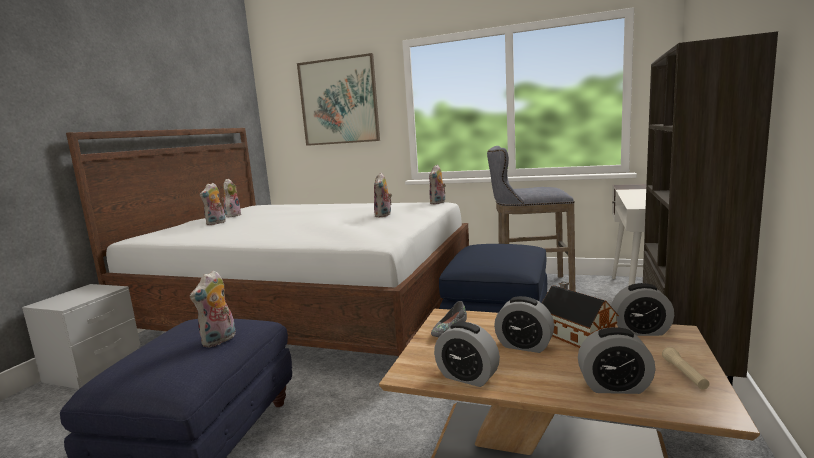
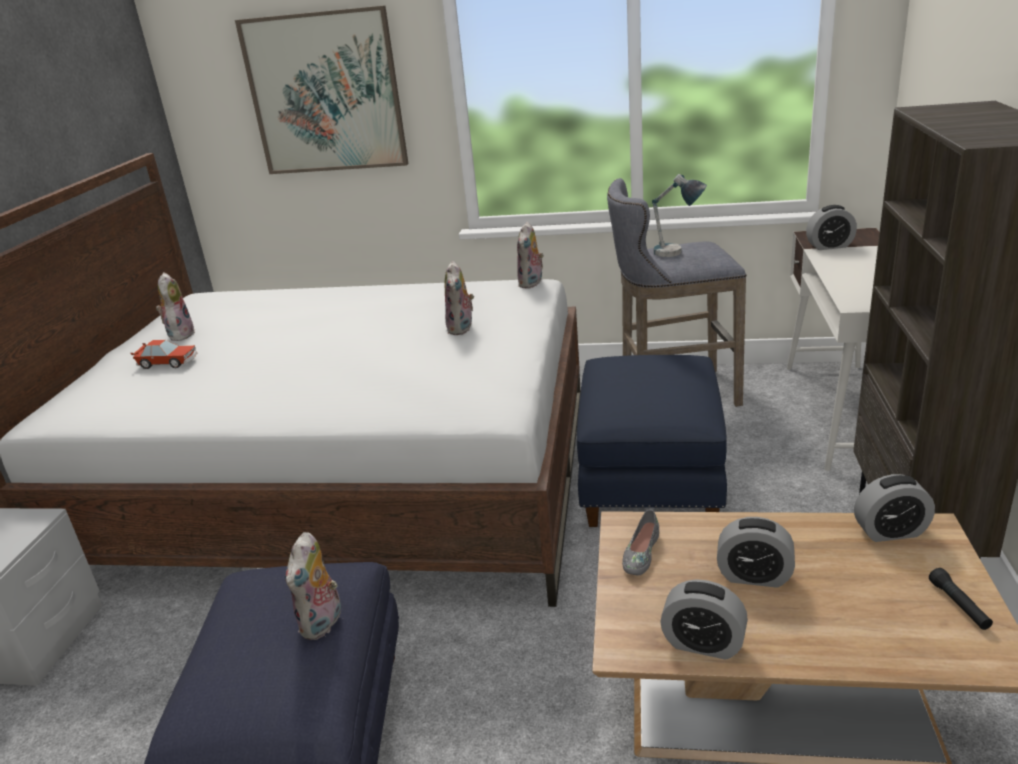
camera: 10 degrees left, 15 degrees up
(216, 223) = (168, 363): plush toy -> toy car
(530, 189) = (676, 255): none -> table lamp
(575, 335) = (812, 548): toy house -> none
(614, 386) = (885, 637): alarm clock -> alarm clock (829, 246)
(684, 374) = (959, 605): beige flashlight -> black flashlight

